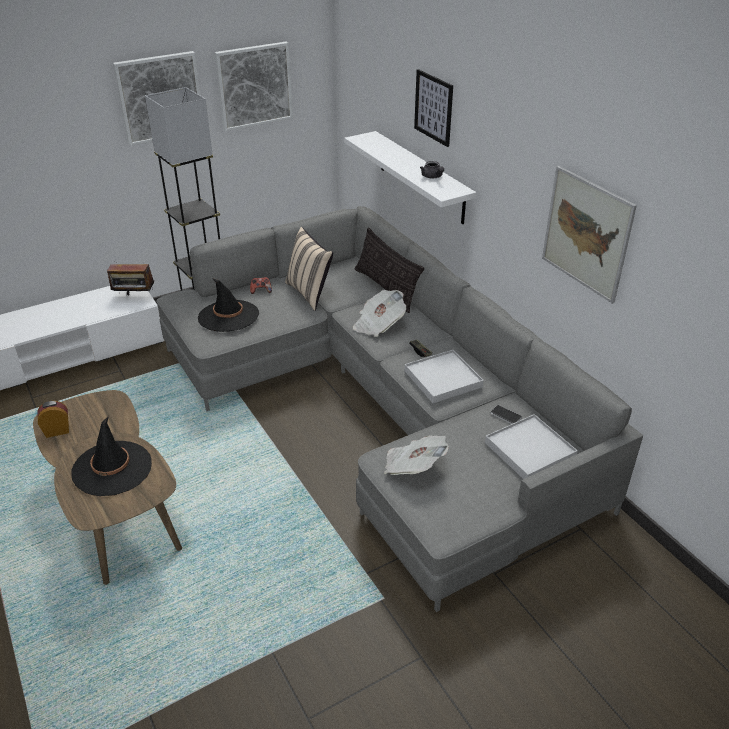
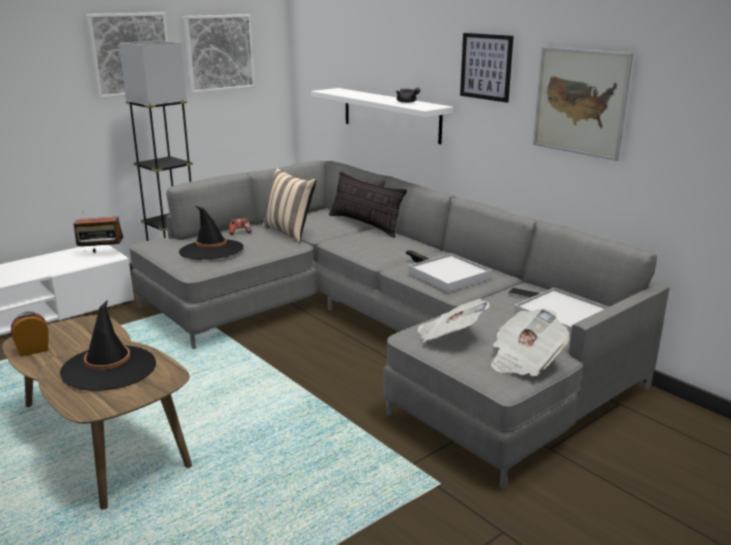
camera: 10 degrees left, 15 degrees down
(378, 325) = (368, 247): newspaper -> newspaper (524, 361)
(433, 107) = (402, 41): picture -> picture (486, 67)

